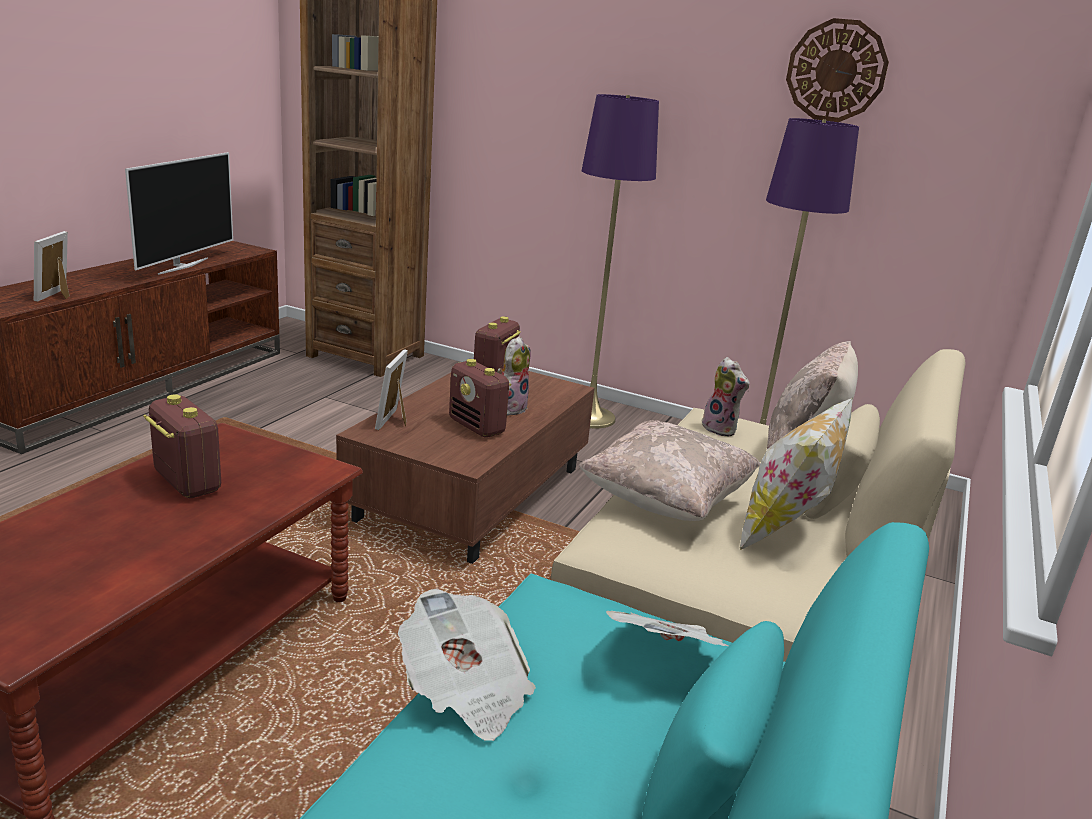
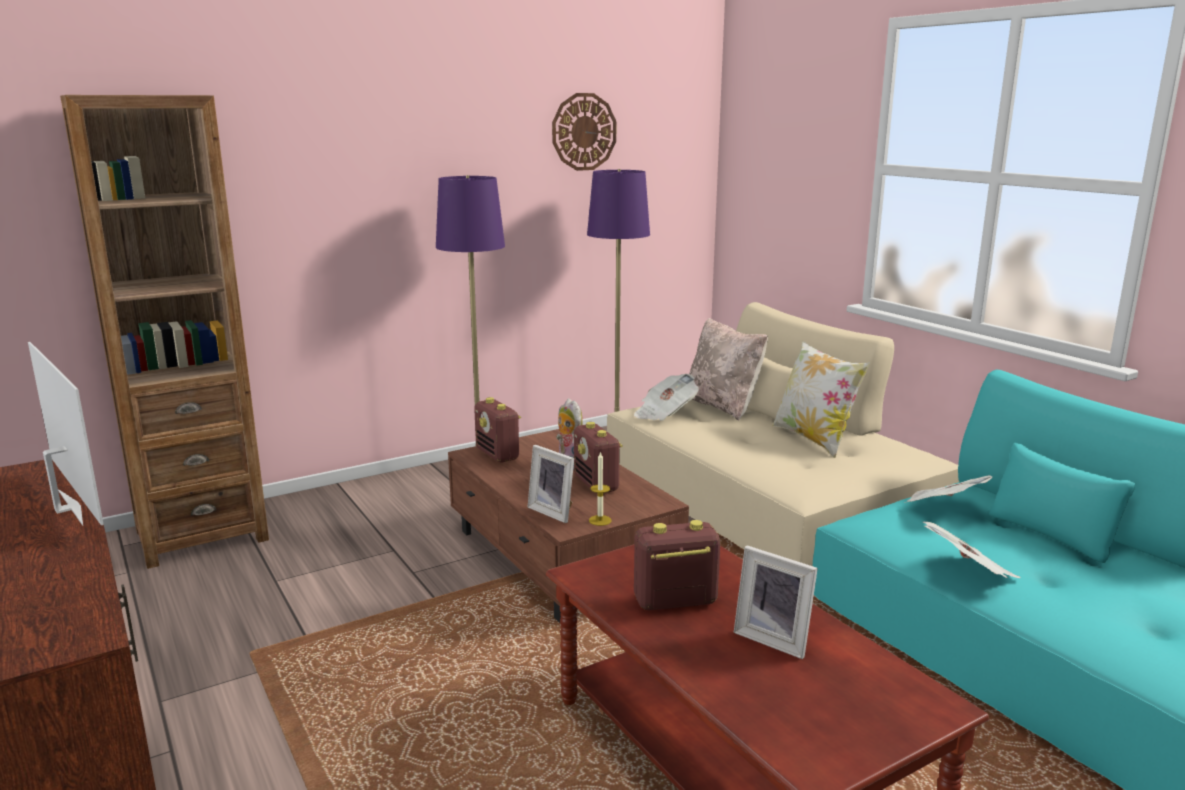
camera: 55 degrees left, 5 degrees down
(59, 296) = (82, 597): picture frame -> picture frame (774, 638)
(396, 443) = (600, 520): none -> candle
(477, 427) = (596, 484): radio -> radio turned 75 degrees clockwise
(666, 501) = (759, 458): beige pillow -> none
(721, 429) = (664, 414): plush toy -> newspaper

